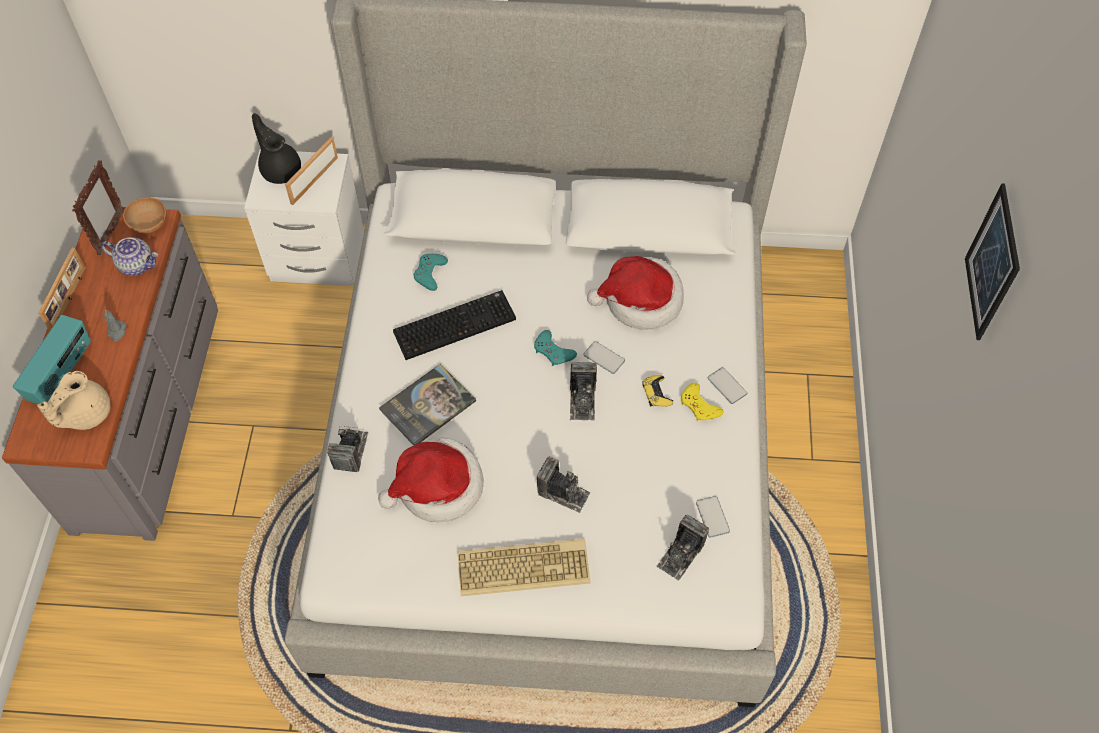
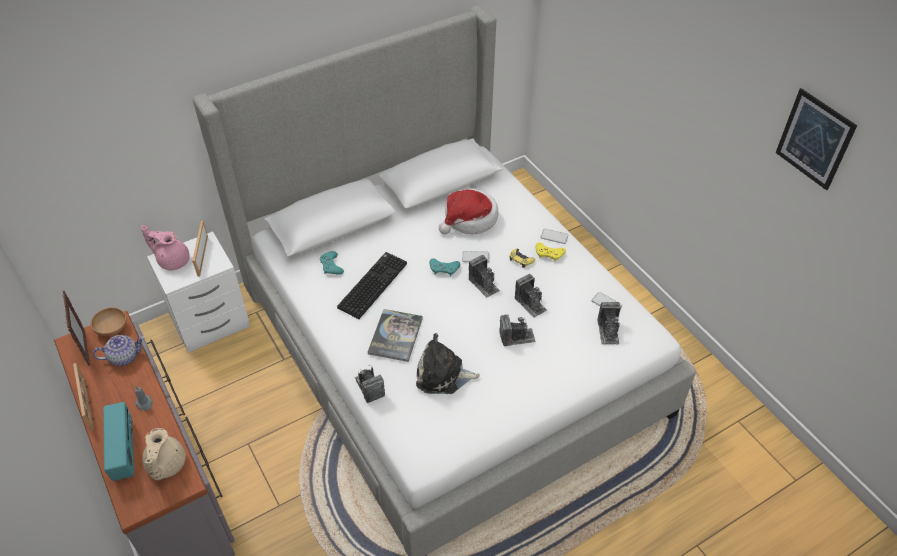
camera: 35 degrees left, 10 degrees down
(280, 169) = (172, 260): black teapot -> pink teapot
(437, 487) = (443, 375): hat -> plush toy
(524, 566) = (530, 387): keyboard -> none
(617, 459) = (530, 304): none -> camera
(992, 263) = (703, 56): picture -> picture (814, 139)

